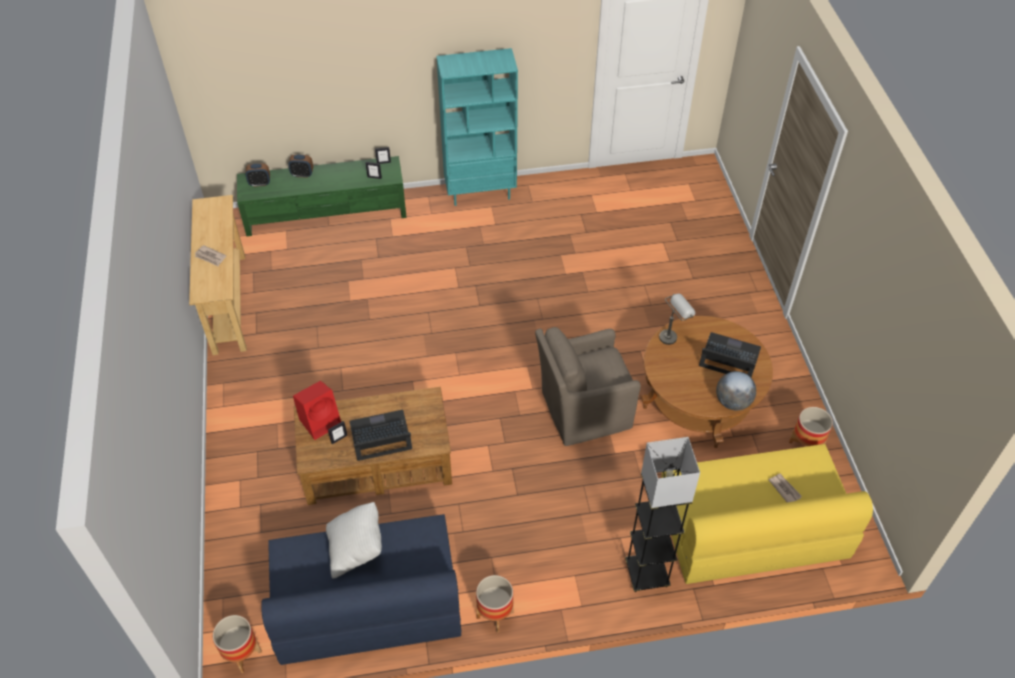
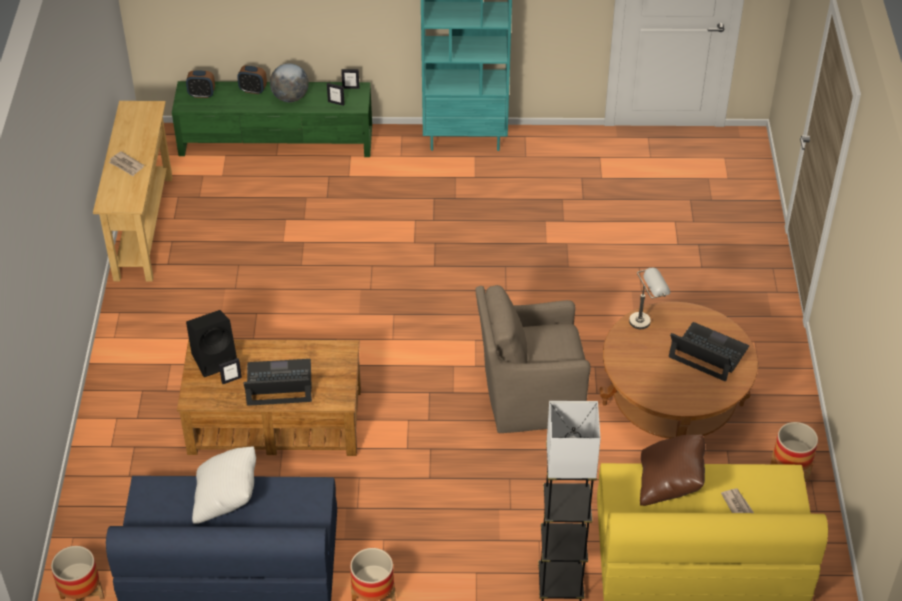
camera: 10 degrees right, 5 degrees down
(321, 421) = (215, 358): red speaker -> black speaker
(725, 477) = (670, 484): none -> brown pillow
(732, 402) = (698, 401): globe -> globe (290, 98)

